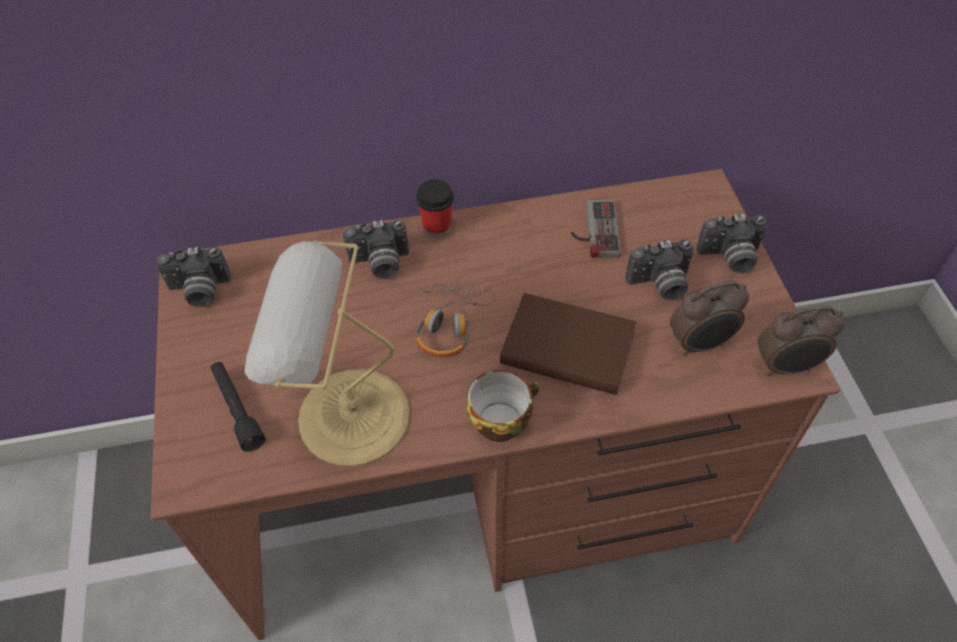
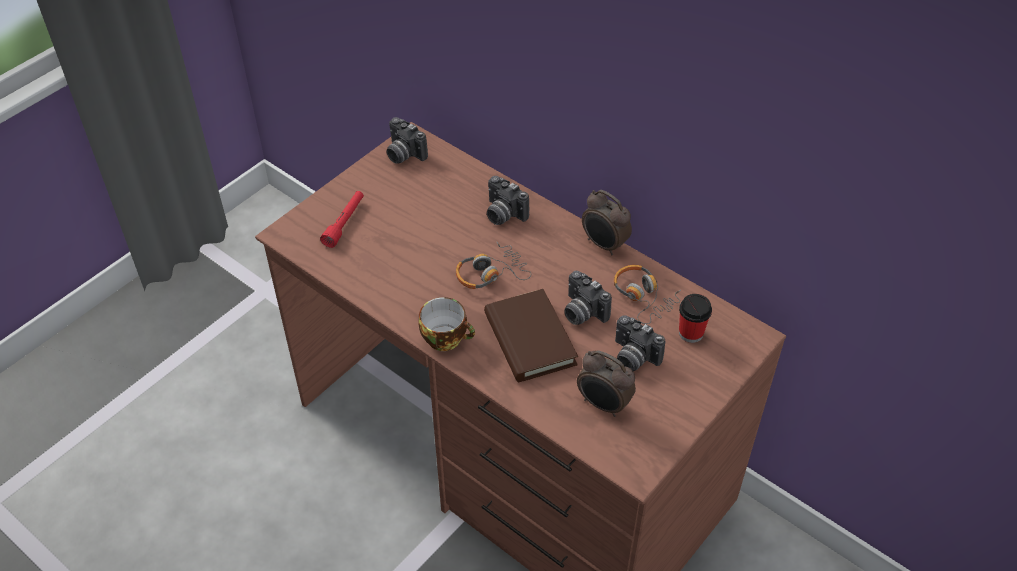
camera: 50 degrees right, 5 degrees down
(237, 409) = (345, 223): black flashlight -> red flashlight
(347, 416) = (383, 270): table lamp -> none
(437, 227) = (560, 221): cup -> cup (691, 333)
(593, 230) = (643, 297): game controller -> headphones
(729, 258) = (699, 383): camera -> camera (581, 312)
(786, 367) = (631, 461): alarm clock -> alarm clock (604, 245)

